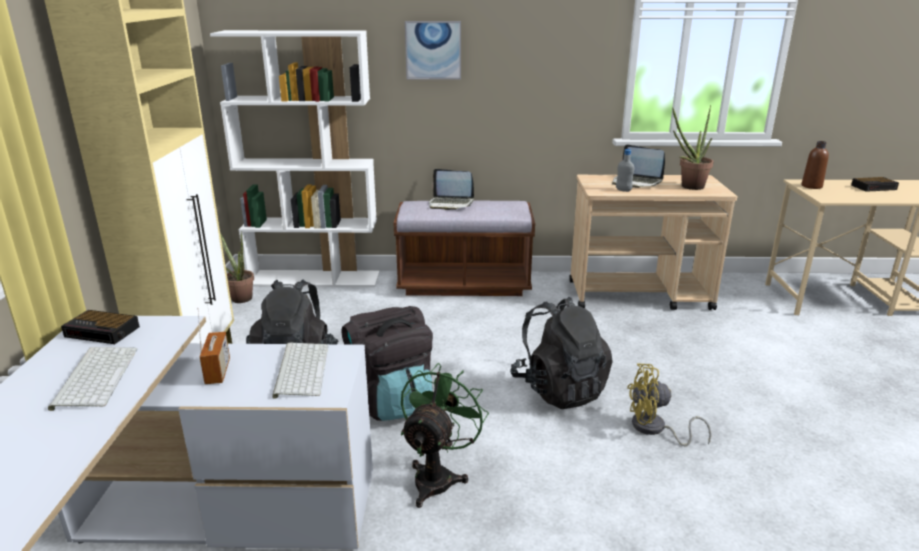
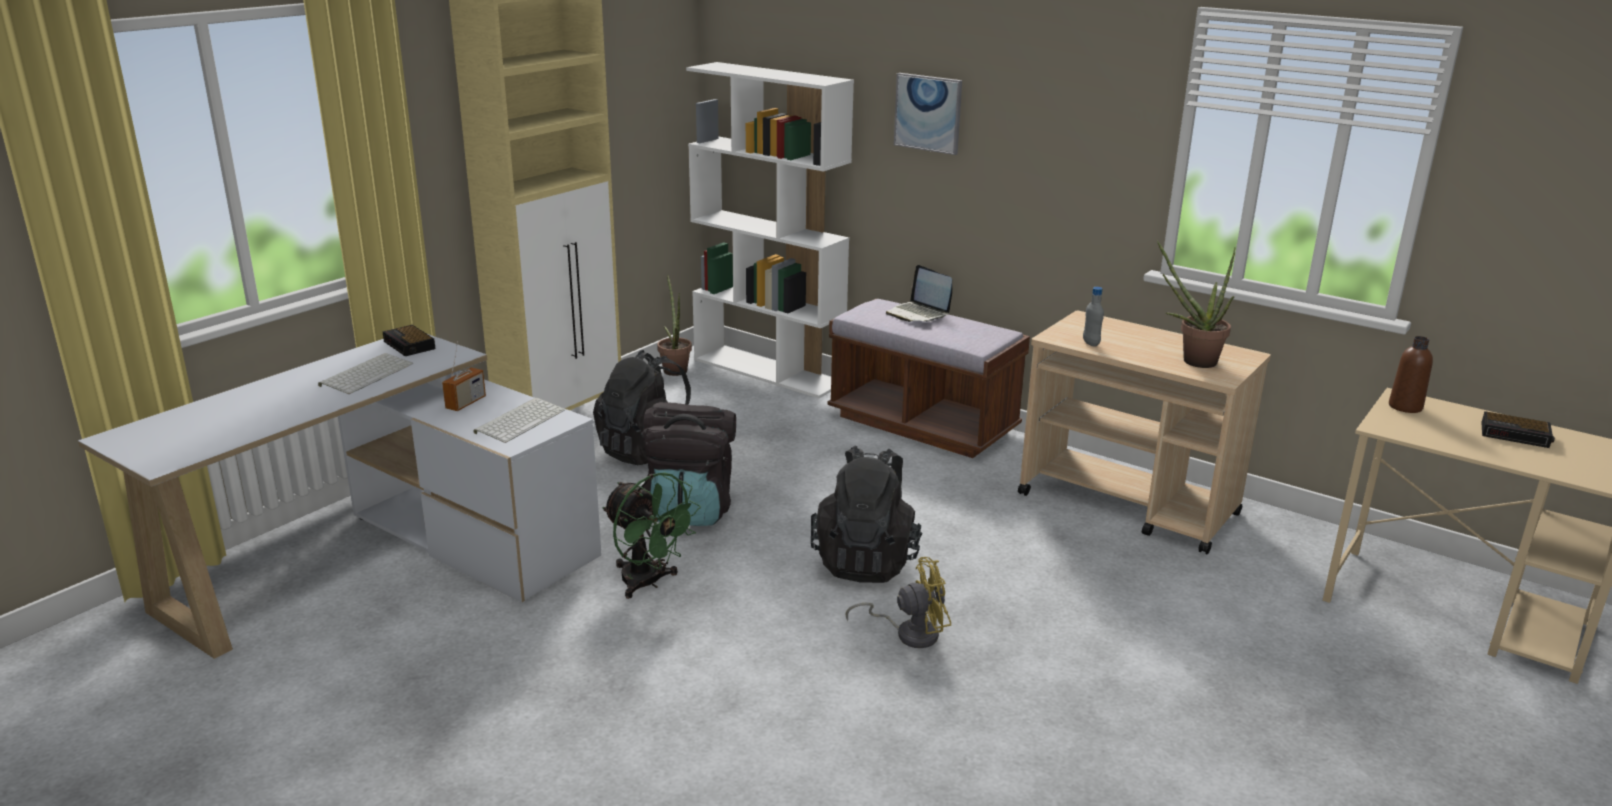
camera: 35 degrees right, 0 degrees up
(438, 476) = (648, 583): green fan -> green fan turned 75 degrees clockwise
(636, 182) = (1133, 338): laptop -> none
(654, 429) = (909, 633): yellow fan -> yellow fan turned 135 degrees clockwise

